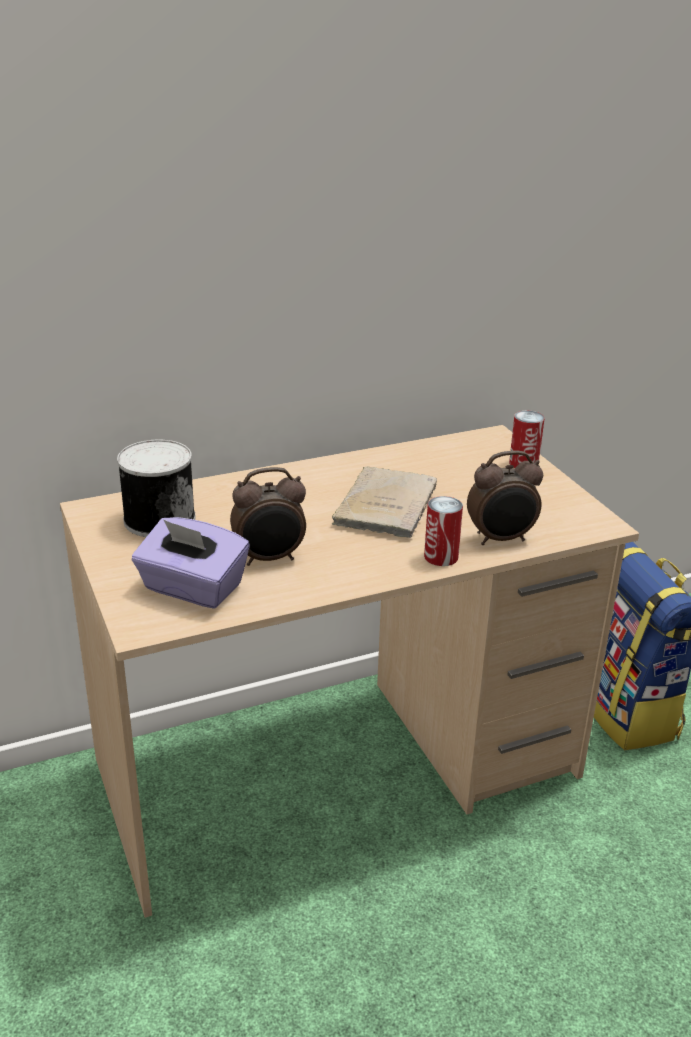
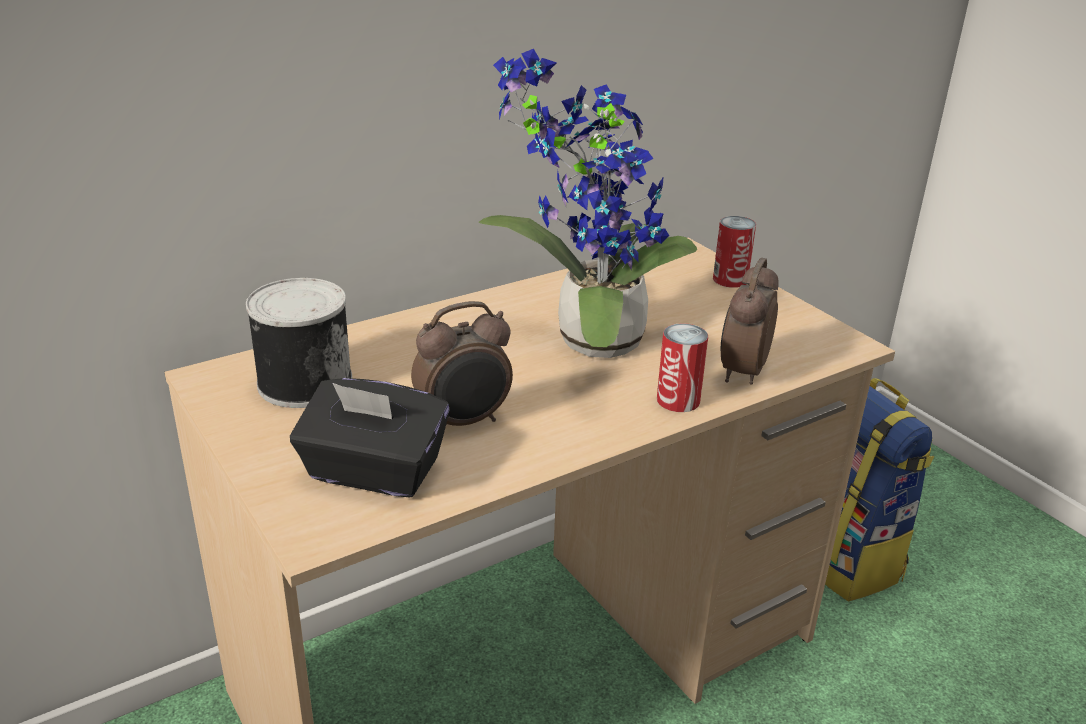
camera: 10 degrees left, 0 degrees up
(192, 588) = (373, 472): purple tissue box -> black tissue box
(386, 504) = (588, 340): beige book -> potted plant
(501, 539) = (741, 372): alarm clock -> alarm clock turned 135 degrees clockwise

